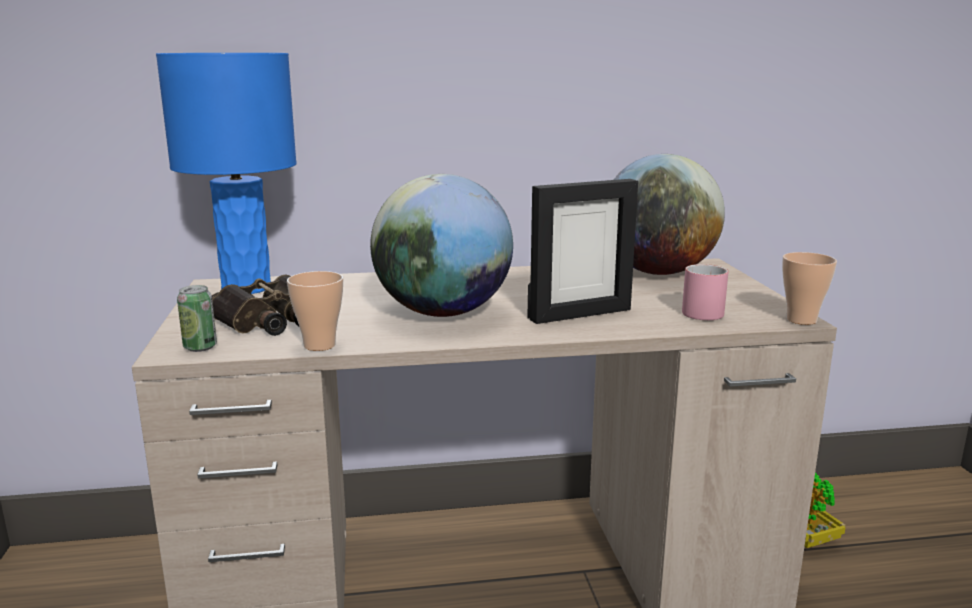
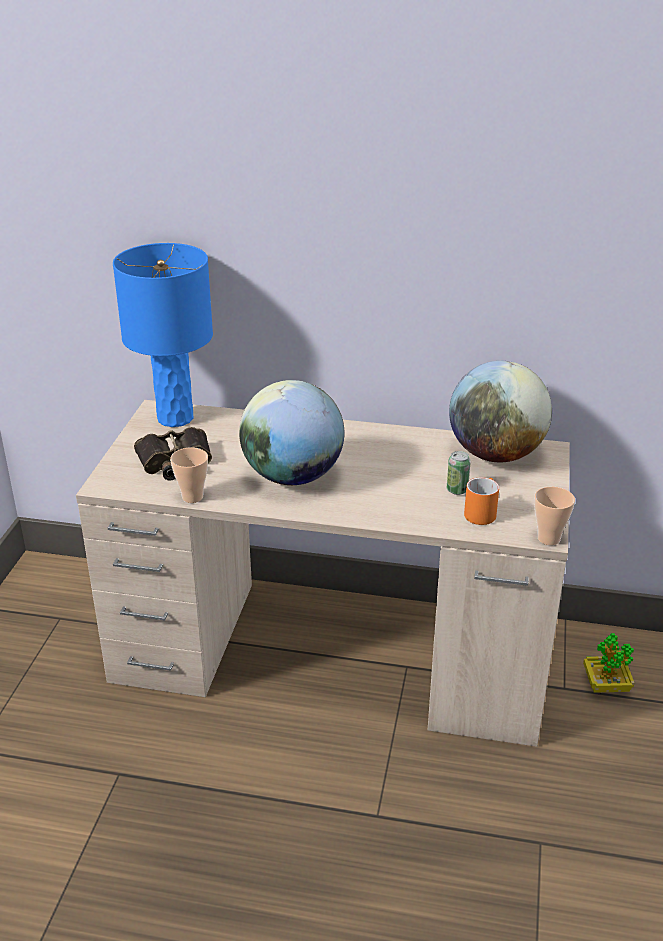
camera: 20 degrees right, 15 degrees up
(200, 347) = (120, 484): can -> can (457, 490)
(579, 314) = (388, 497): picture frame -> none
(699, 311) = (481, 512): pink mug -> orange mug

